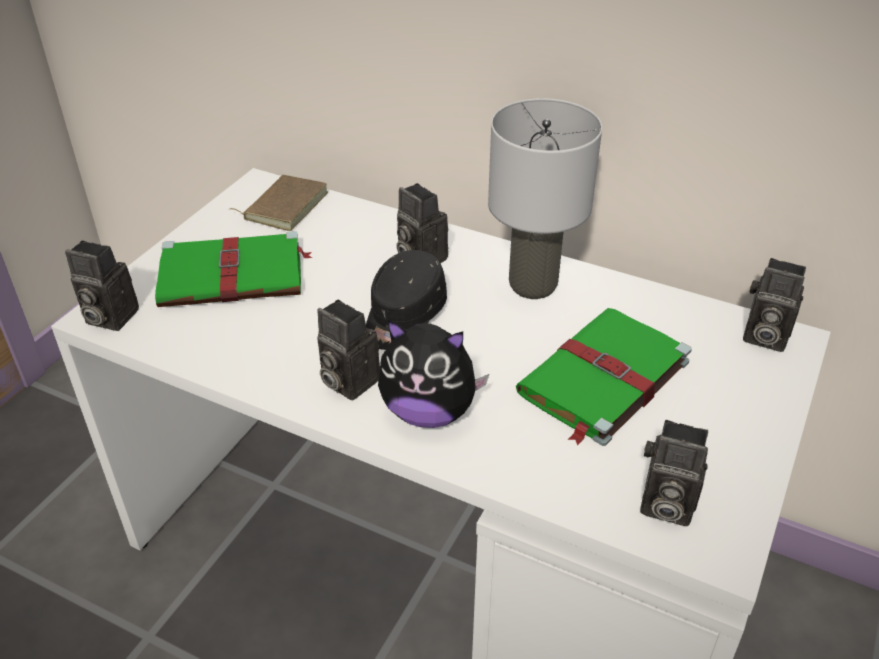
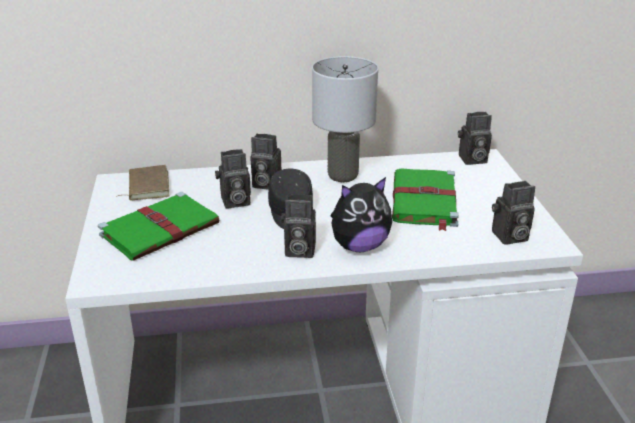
camera: 35 degrees left, 10 degrees down
(108, 317) = (102, 278): camera -> camera (234, 202)

